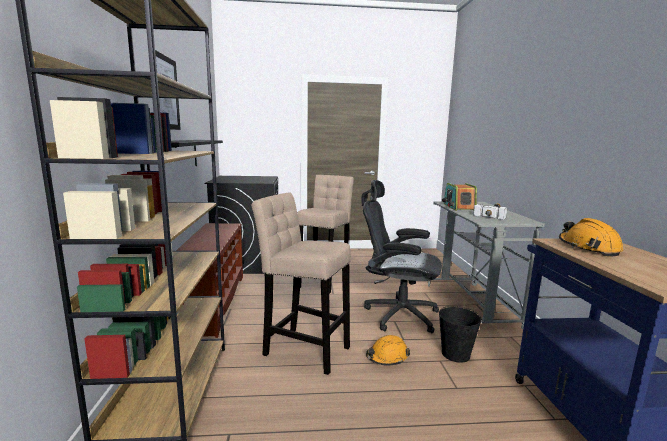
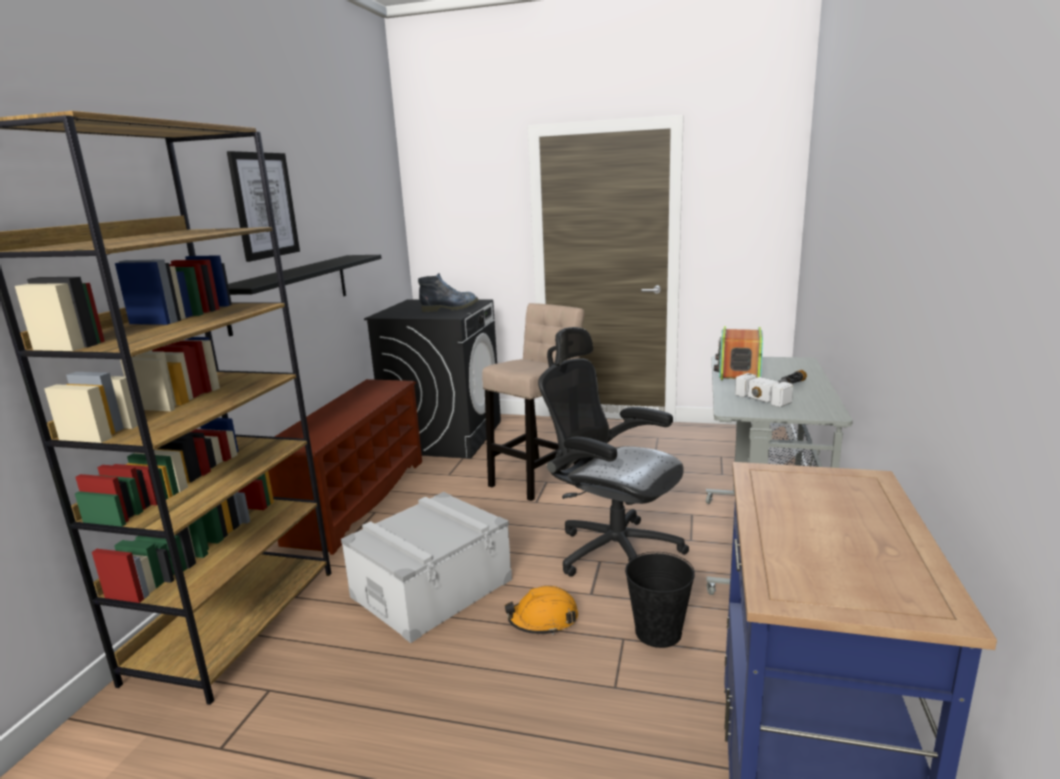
camera: 20 degrees right, 5 degrees up
(258, 179) = (451, 308): none -> boot
(303, 349) = (432, 588): beige stool -> grey storage box
(588, 247) = (801, 491): orange hard hat -> none

